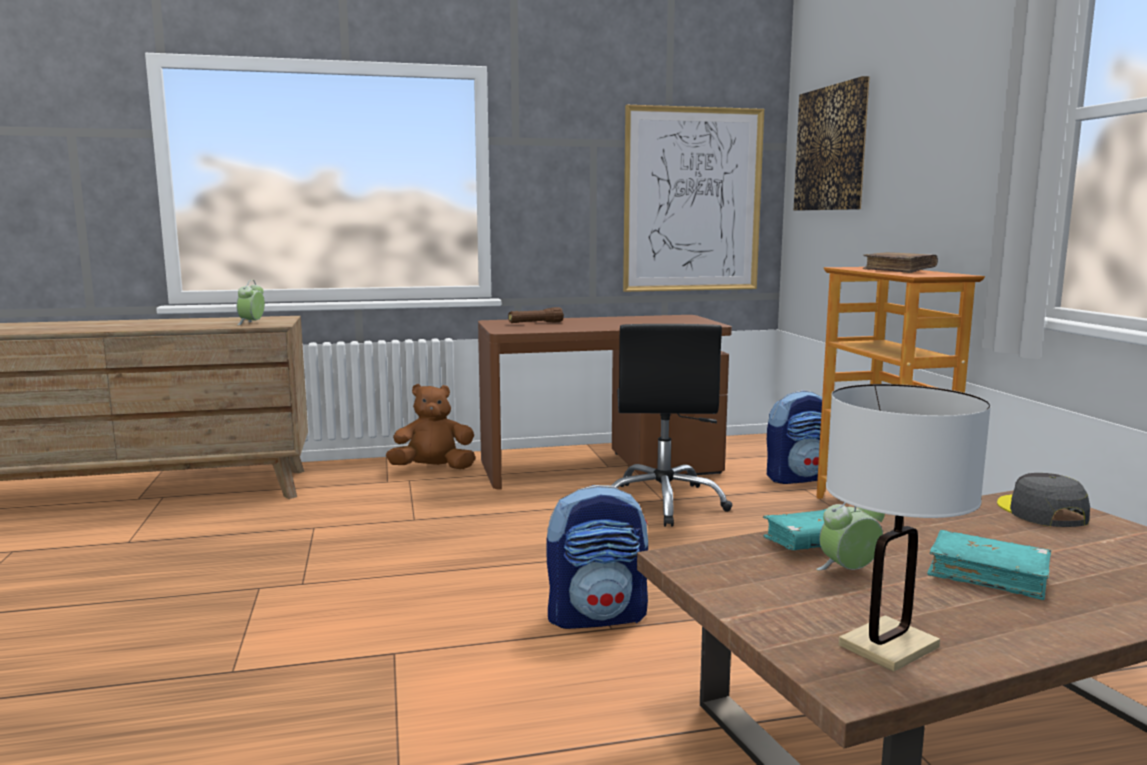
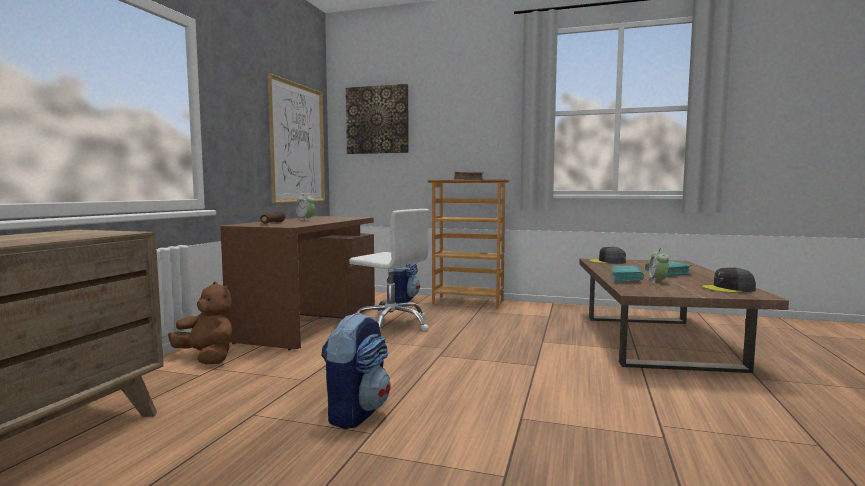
camera: 60 degrees left, 5 degrees down
(252, 323) = (86, 234): alarm clock -> alarm clock (305, 220)
(433, 469) = (207, 358): brown plush toy -> brown plush toy turned 105 degrees clockwise
(597, 616) = (519, 365): backpack -> backpack (356, 412)
(664, 503) = (391, 324): black office chair -> white office chair
(888, 646) = (728, 288): white table lamp -> grey cap

